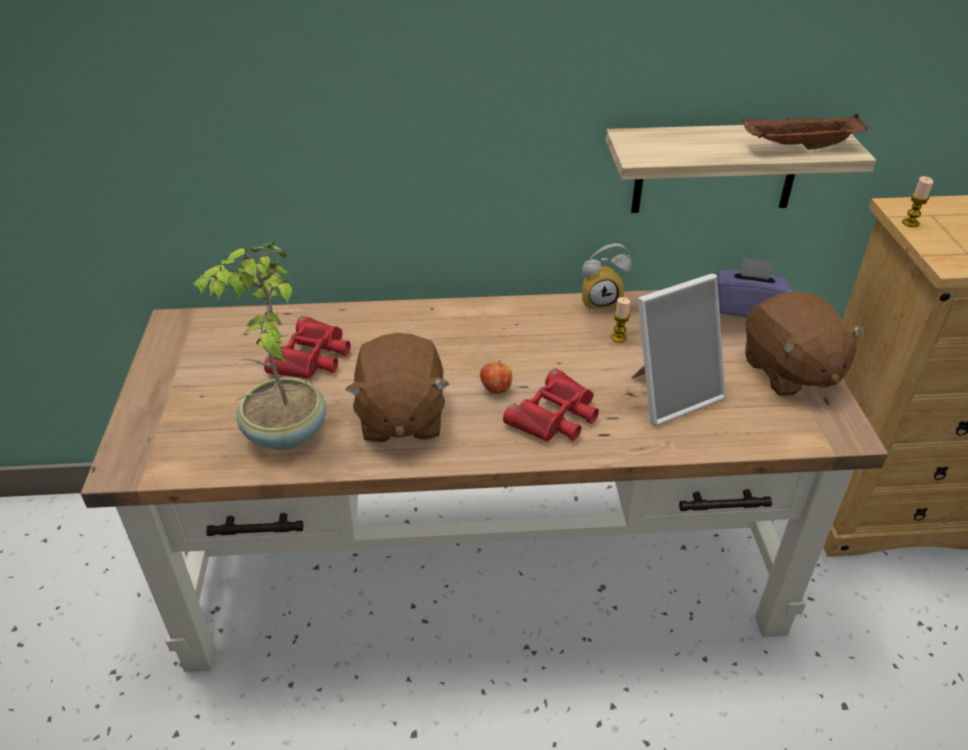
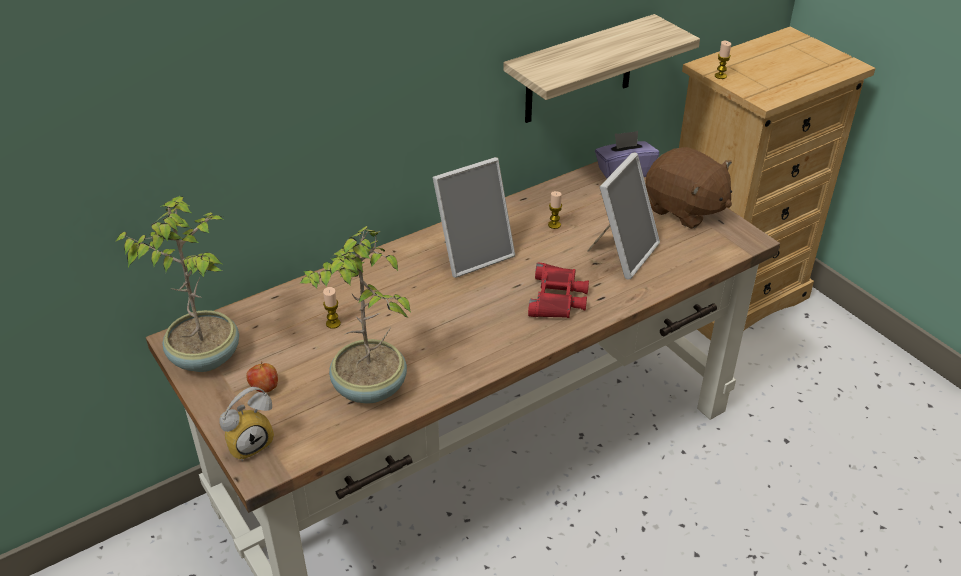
camera: 30 degrees left, 0 degrees up
(180, 344) = (205, 356): none -> potted plant
(312, 357) = (333, 323): red binoculars -> candle
(400, 417) = (447, 342): brown plush toy -> none
(495, 389) = (499, 295): apple -> apple (264, 388)
(506, 338) = (473, 254): none -> picture frame
(601, 301) = (519, 201): alarm clock -> alarm clock (250, 442)
(798, 147) = (646, 42): brown tray -> none

